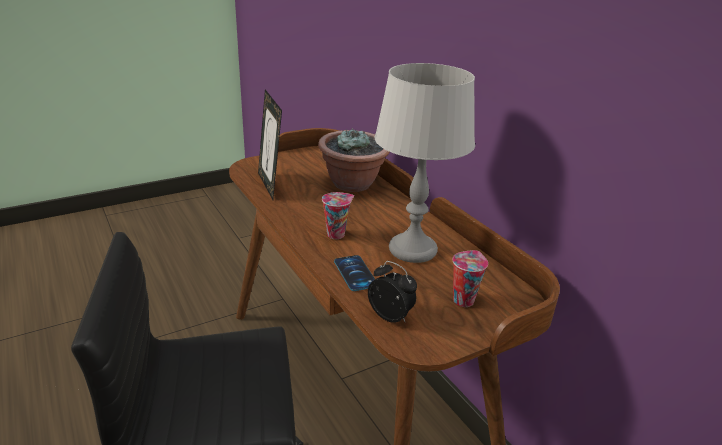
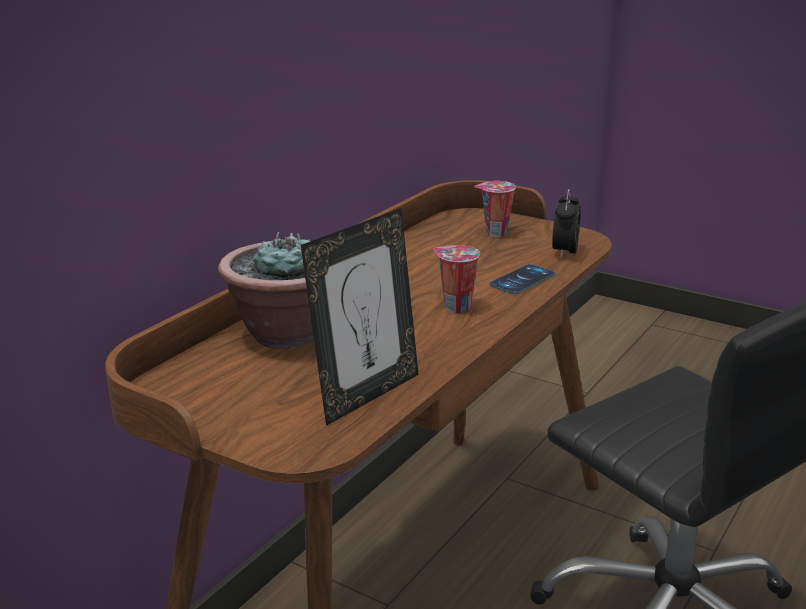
camera: 115 degrees left, 5 degrees down
(413, 250) = (435, 264): grey table lamp -> none

